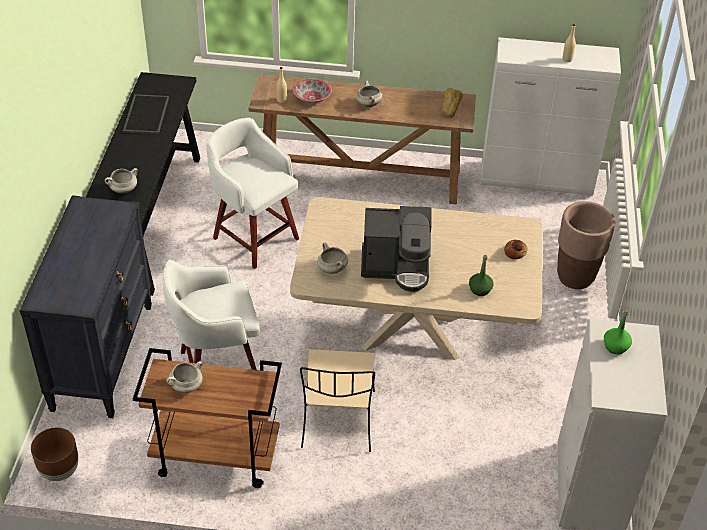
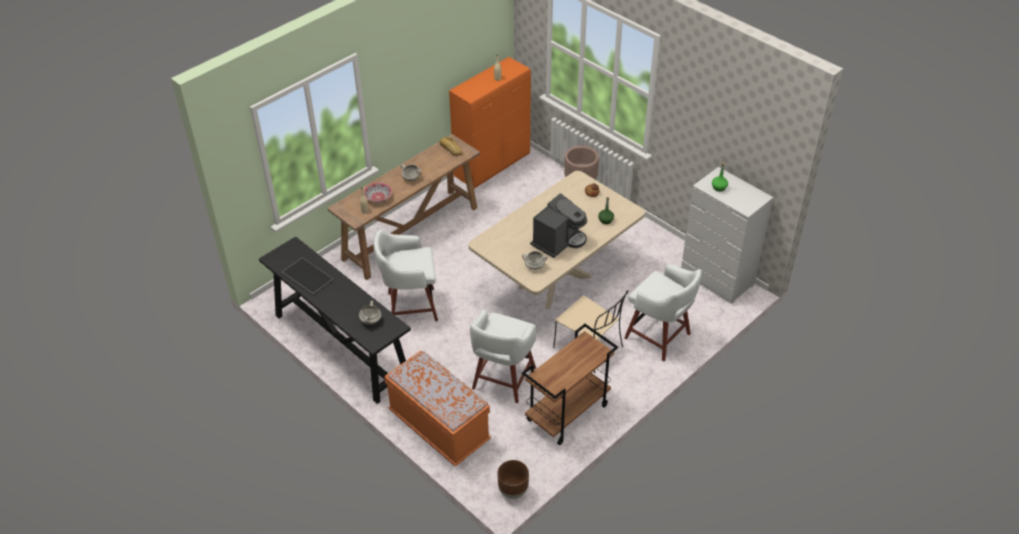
camera: 50 degrees left, 0 degrees up
(102, 356) = (439, 427): black dresser -> orange bench
(186, 387) = (560, 373): white cooking pot -> none
(422, 481) = (659, 337): none -> white stool
(537, 179) = (492, 165): white cabinet -> orange cabinet

